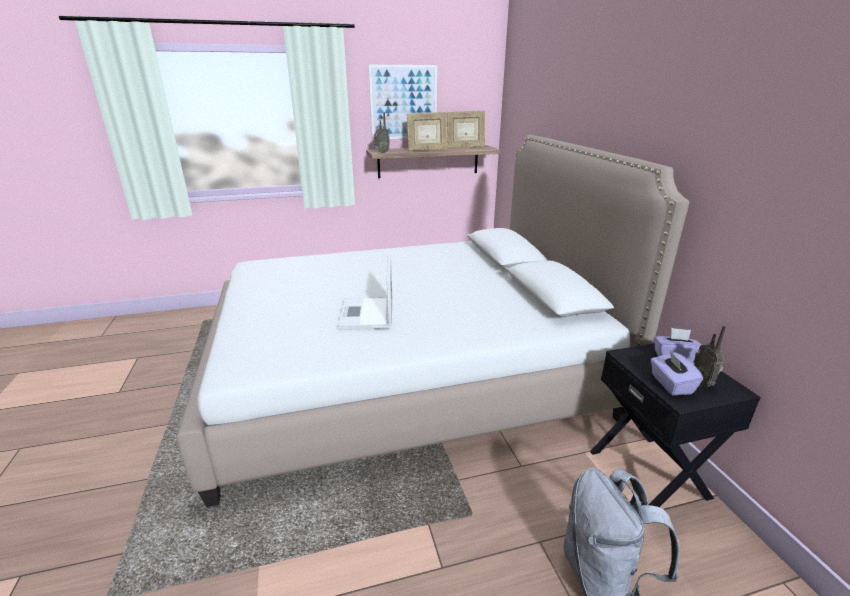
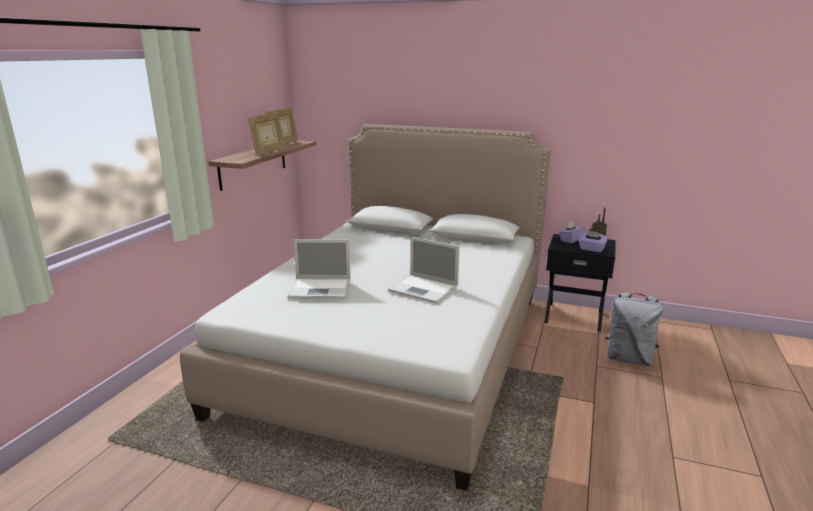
camera: 55 degrees left, 5 degrees down
(316, 276) = (321, 289): none -> laptop
(381, 152) = (242, 160): radio -> none
(403, 102) = (230, 106): picture -> none

